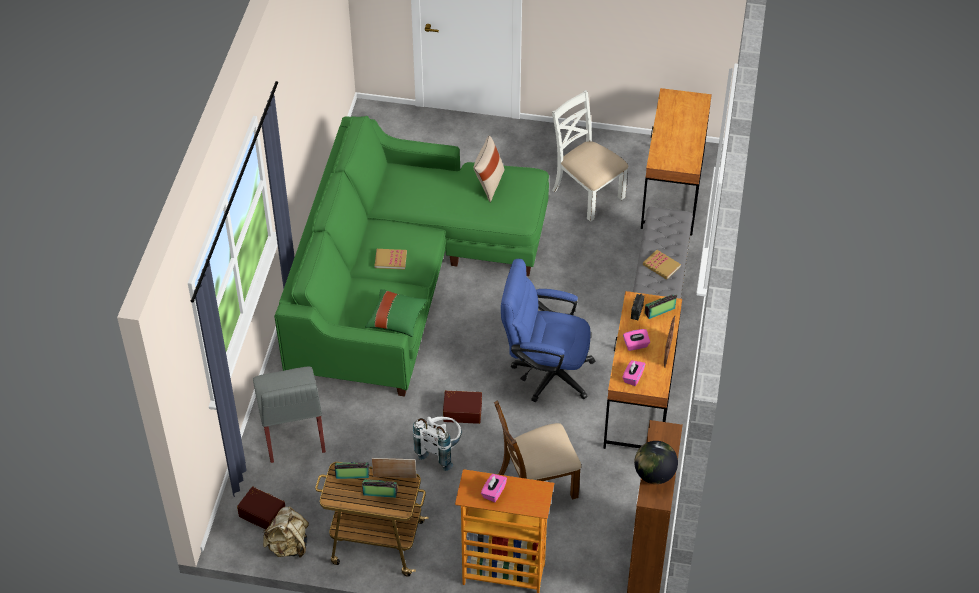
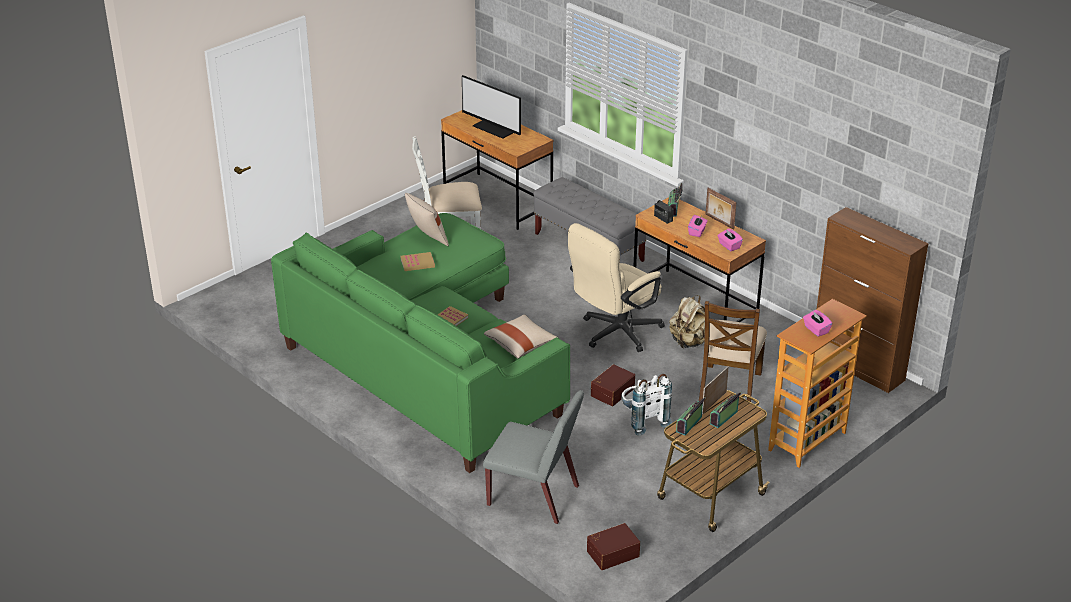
camera: 55 degrees left, 15 degrees down
(288, 545) = (666, 552): beige backpack -> beige backpack (688, 342)
(396, 320) = (521, 345): green pillow -> beige pillow
(545, 372) = (614, 333): blue office chair -> beige office chair
(654, 475) = (886, 236): globe -> none
(661, 265) = (603, 209): book -> book (417, 263)
(679, 128) = (495, 128): none -> monitor

